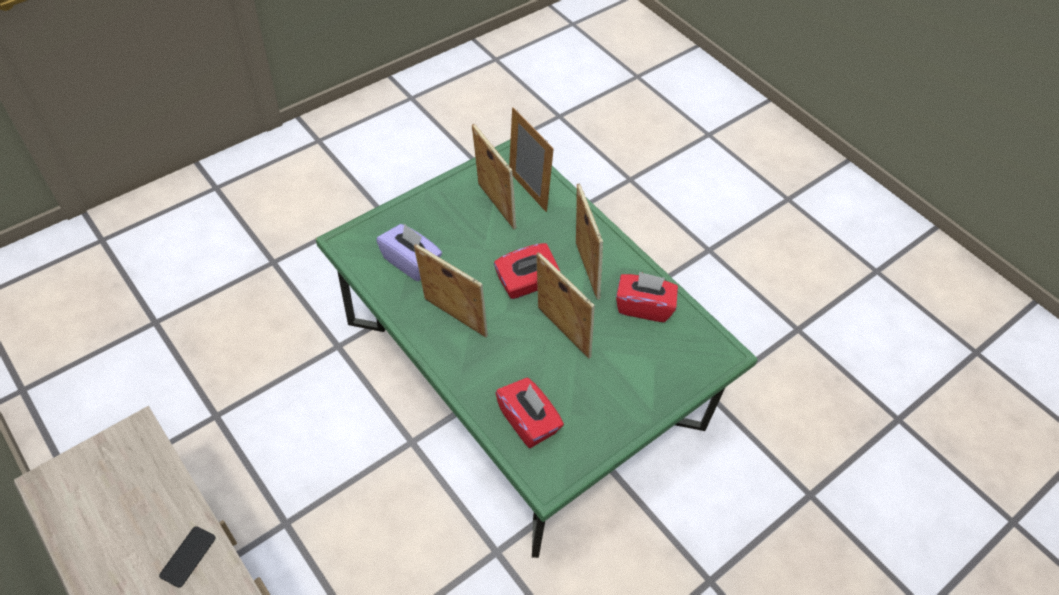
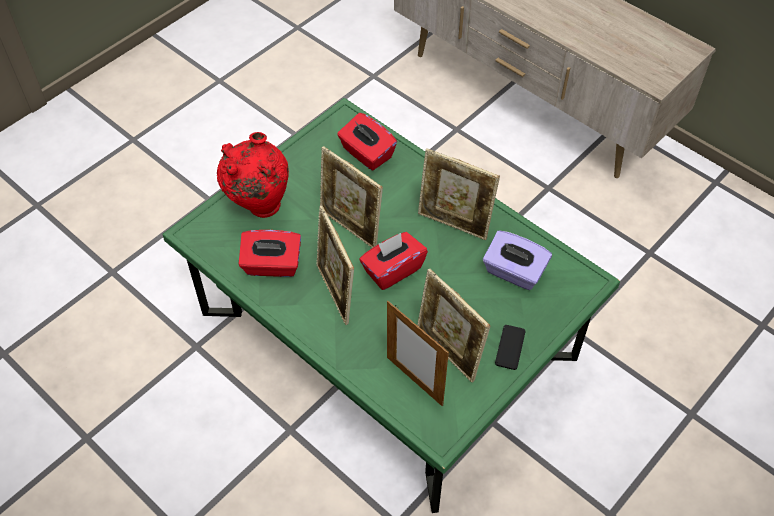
camera: 175 degrees right, 0 degrees up
(188, 556) = (572, 27): phone -> phone (510, 347)
(656, 372) = (259, 208): none -> red vase

